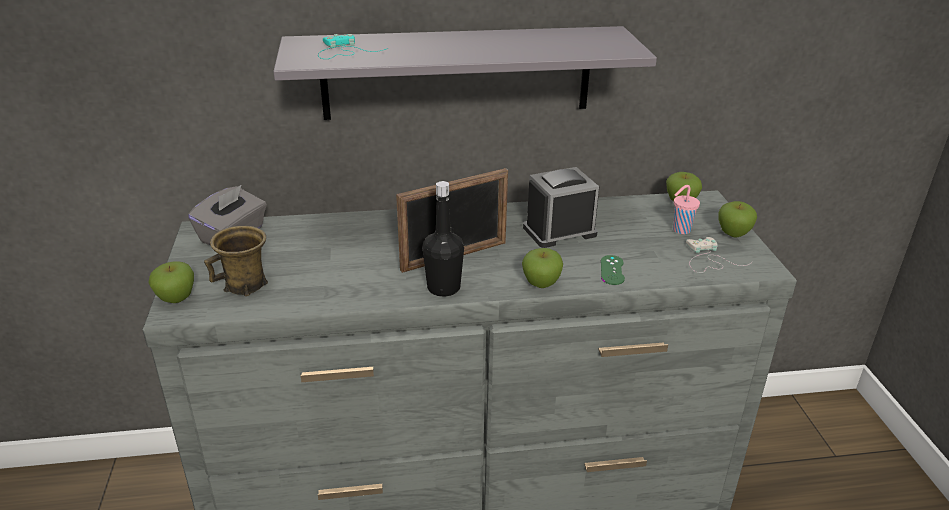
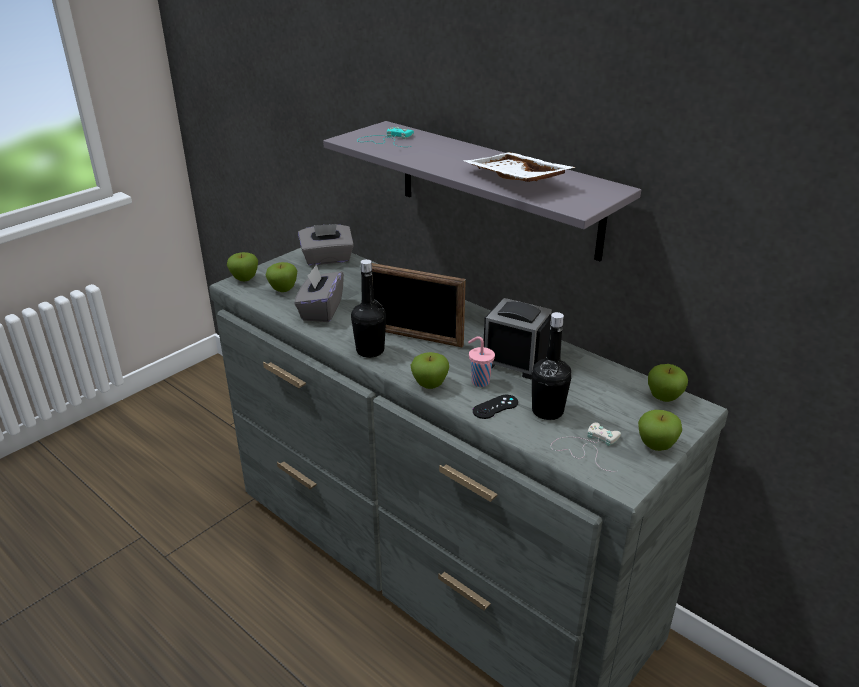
camera: 50 degrees right, 0 degrees up
(246, 285) = (283, 289): brown mug -> apple
(327, 282) = (321, 310): none -> grey tissue box
(537, 47) = (514, 180): none -> white tray
(612, 270) = (495, 407): green game controller -> black game controller
(644, 252) = (547, 411): none -> black bottle
(680, 230) = (613, 415): pink cup -> pink cup (479, 382)

